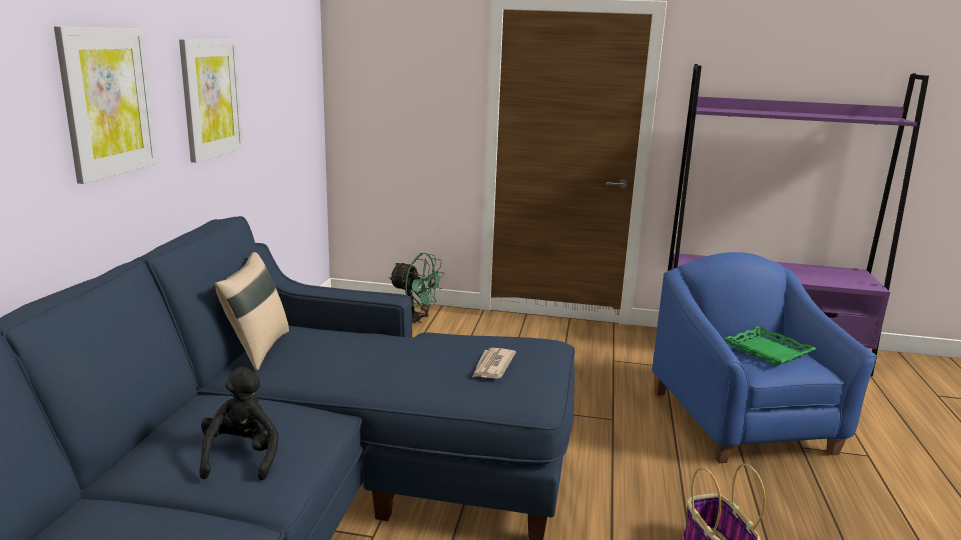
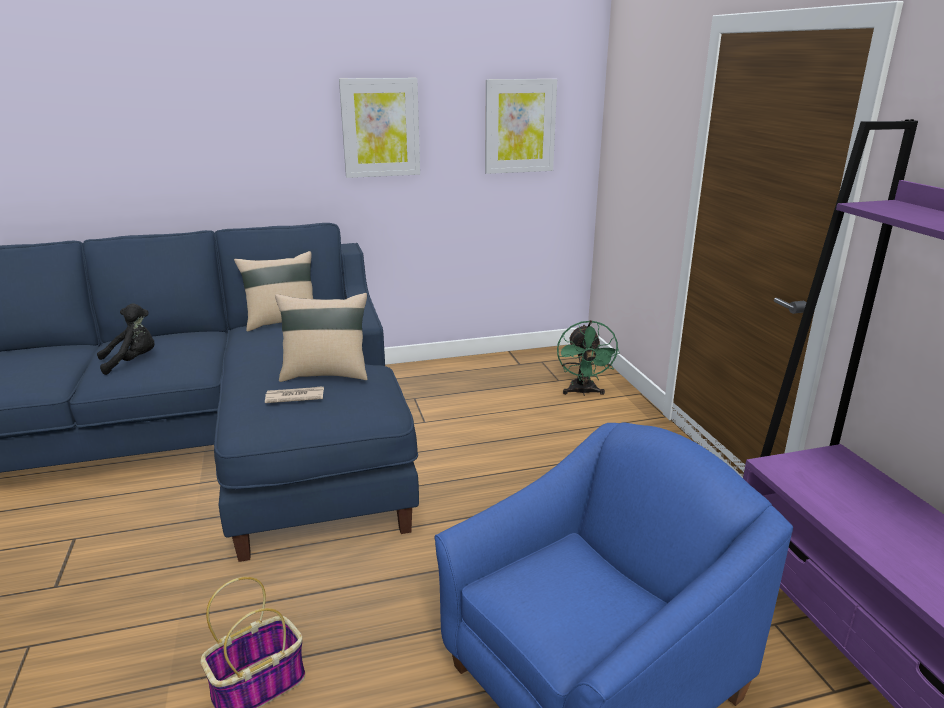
camera: 65 degrees right, 5 degrees up
(108, 102) = (250, 123): picture -> picture (519, 126)
(448, 347) = (326, 374): none -> beige pillow
(768, 351) = (570, 586): green tray -> none

